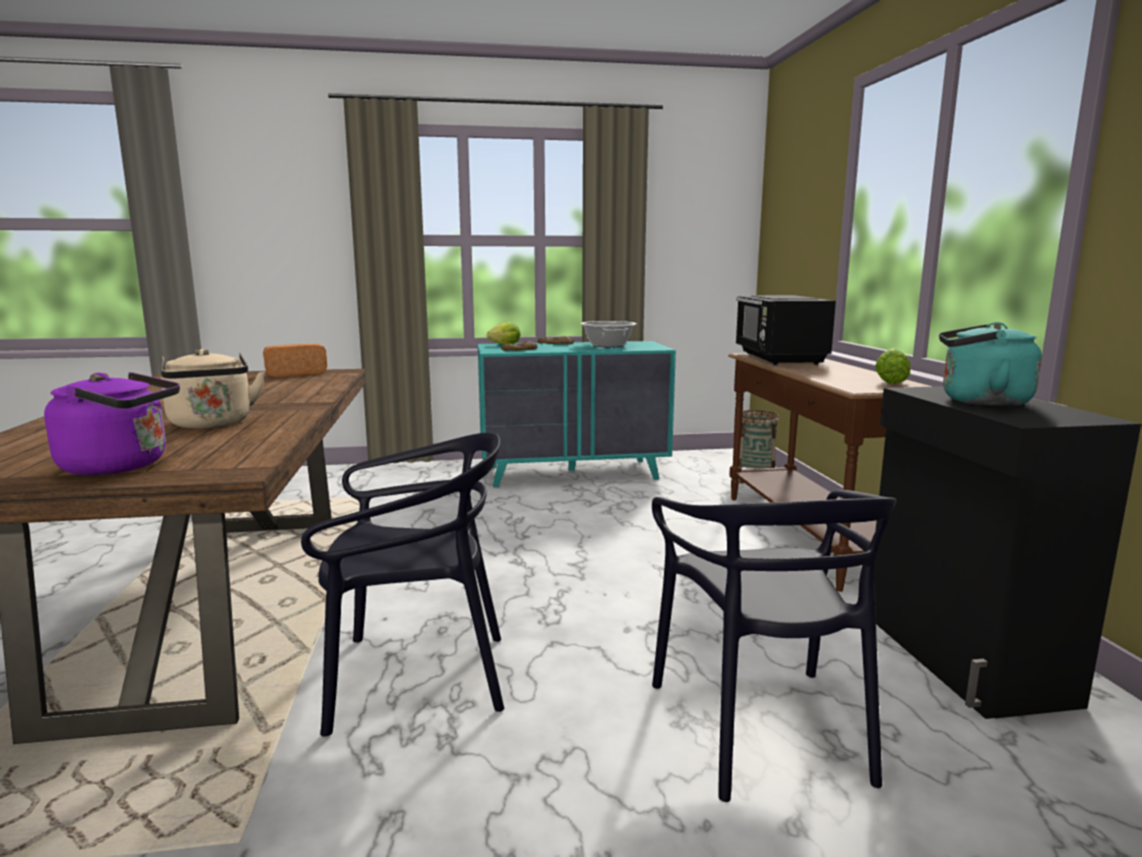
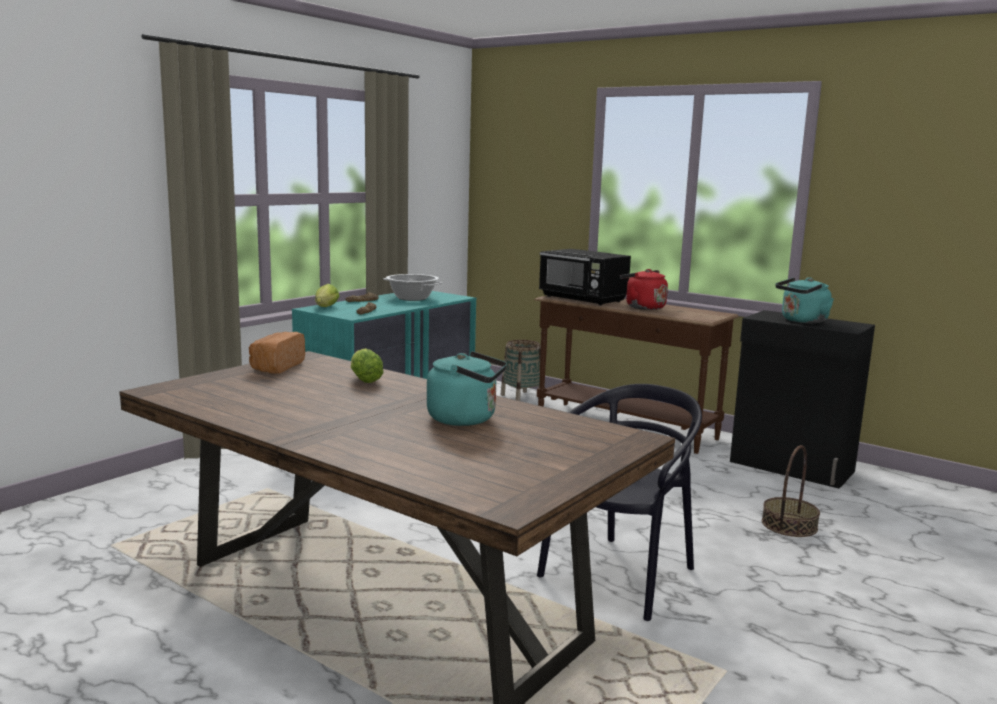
camera: 45 degrees left, 0 degrees up
(122, 466) = (569, 455): purple kettle -> none
(212, 424) = (466, 419): beige kettle -> turquoise kettle
(762, 727) = (789, 525): black chair -> basket
(823, 371) = (642, 307): none -> red kettle
(890, 382) = (697, 311): lettuce -> lettuce (364, 379)

